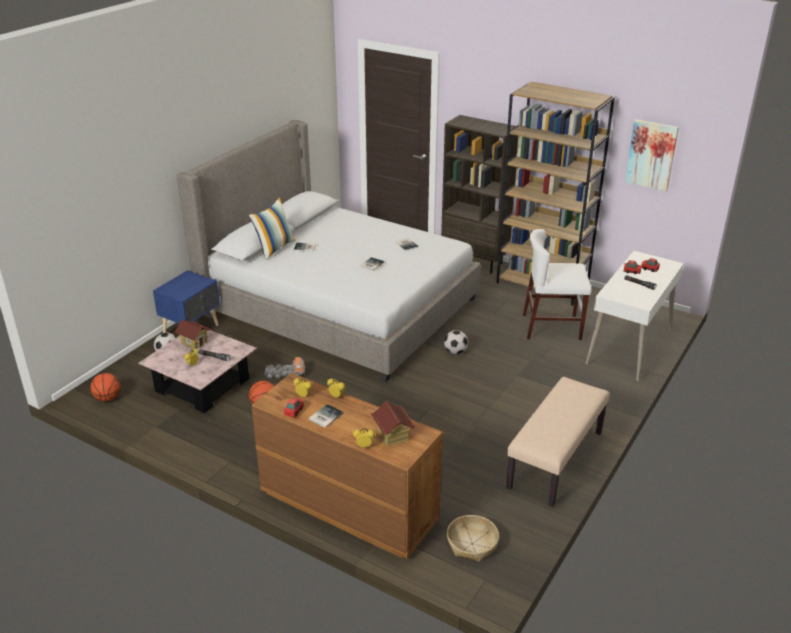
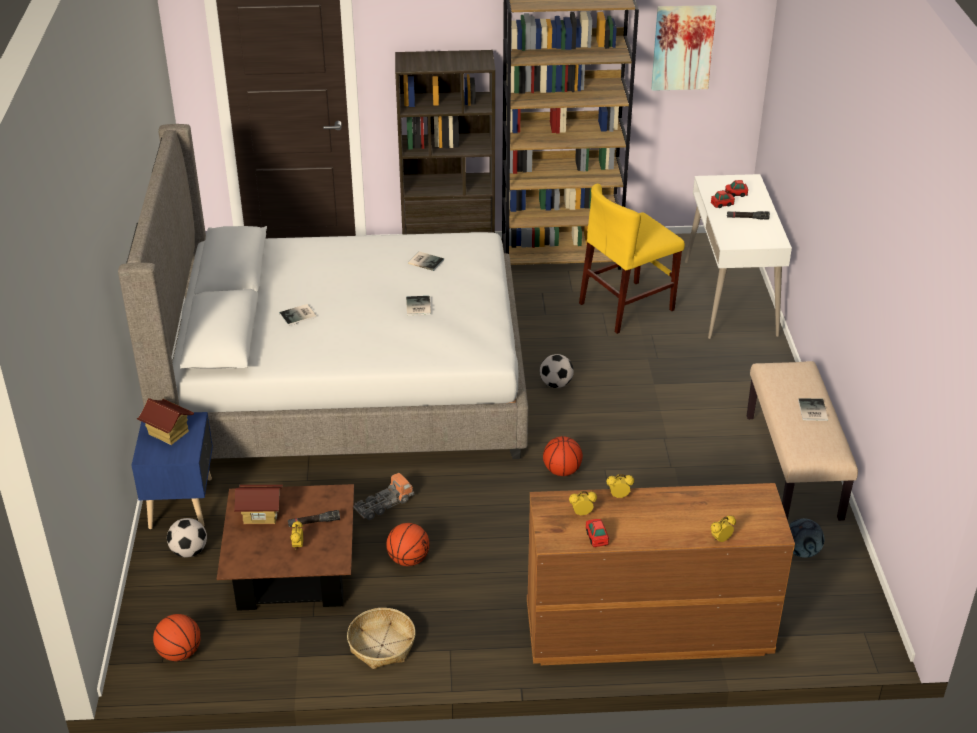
camera: 35 degrees left, 5 degrees up
(202, 385) = (292, 571): pink coffee table -> brown coffee table
(274, 248) = (257, 332): pillow -> none
(325, 416) = (637, 526): book -> book (812, 411)
(392, 435) = (733, 512): toy house -> toy house (168, 433)
(403, 399) = (562, 471): none -> basketball
(472, 543) = (812, 601): basket -> basket (381, 645)
(500, 511) = (801, 552): none -> football
(551, 327) = (627, 306): white chair -> yellow chair

